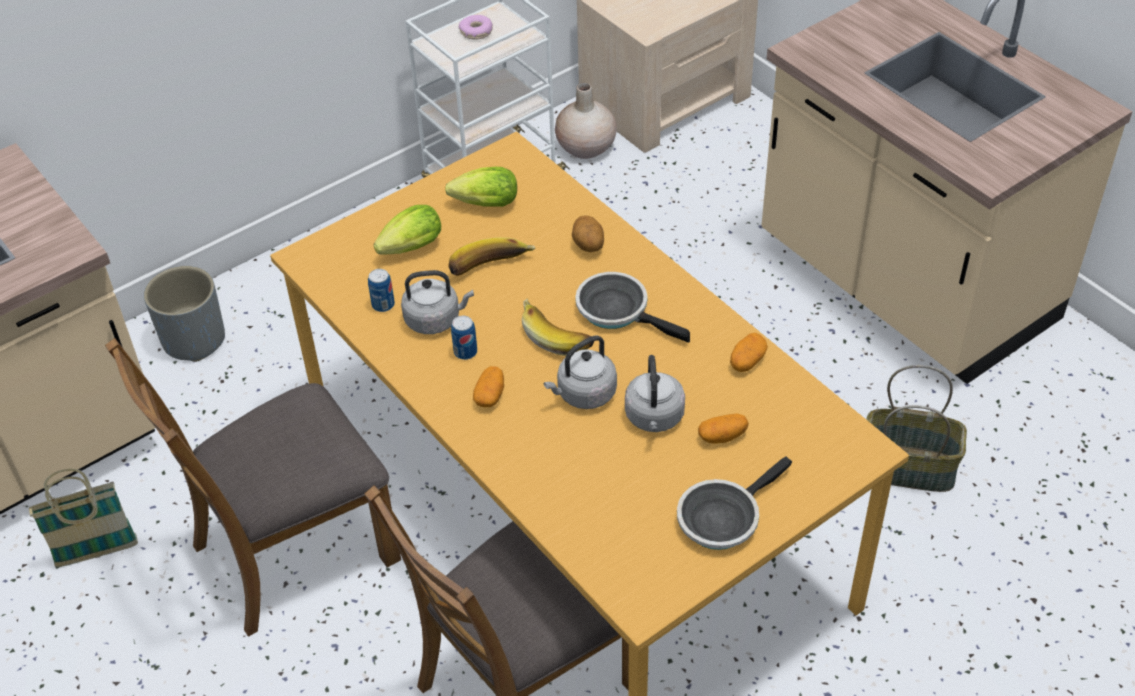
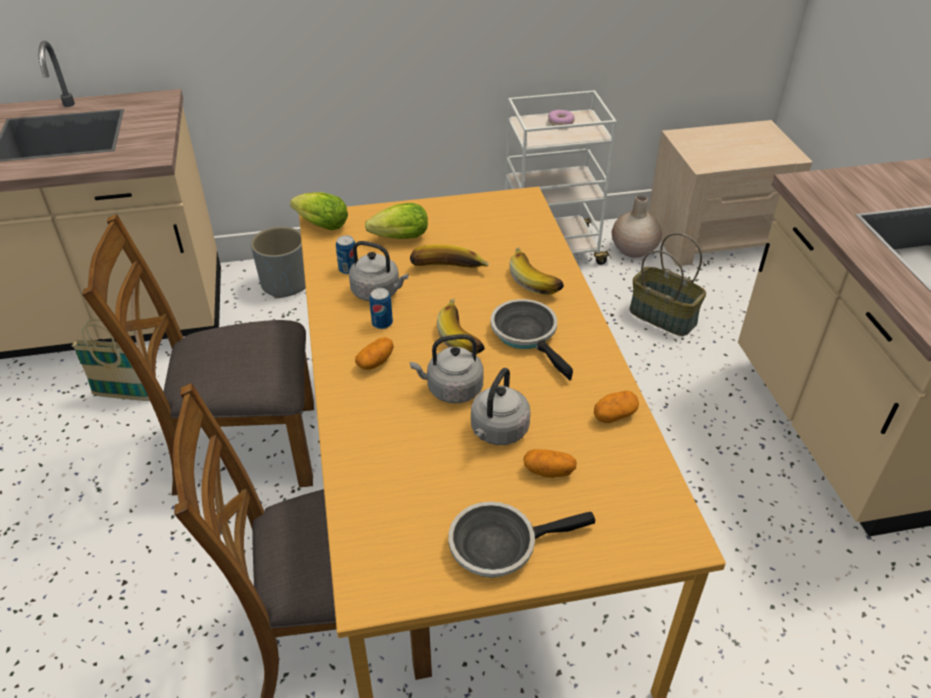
camera: 25 degrees right, 5 degrees down
(482, 204) = (475, 226): lettuce -> lettuce (319, 225)
(587, 246) = (537, 279): potato -> banana
(908, 467) = (775, 588): basket -> basket (663, 316)

